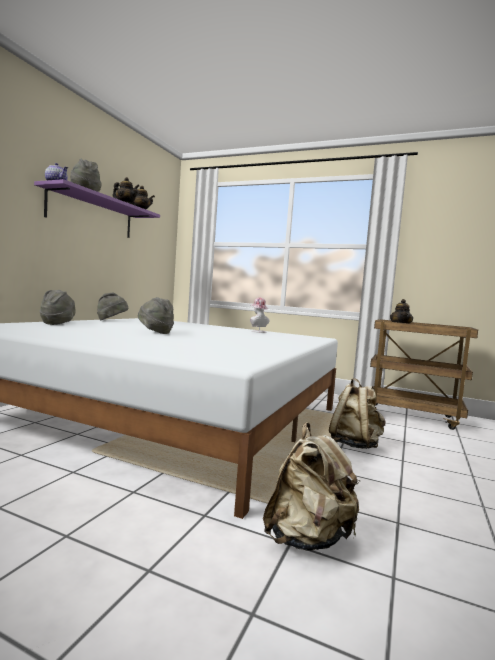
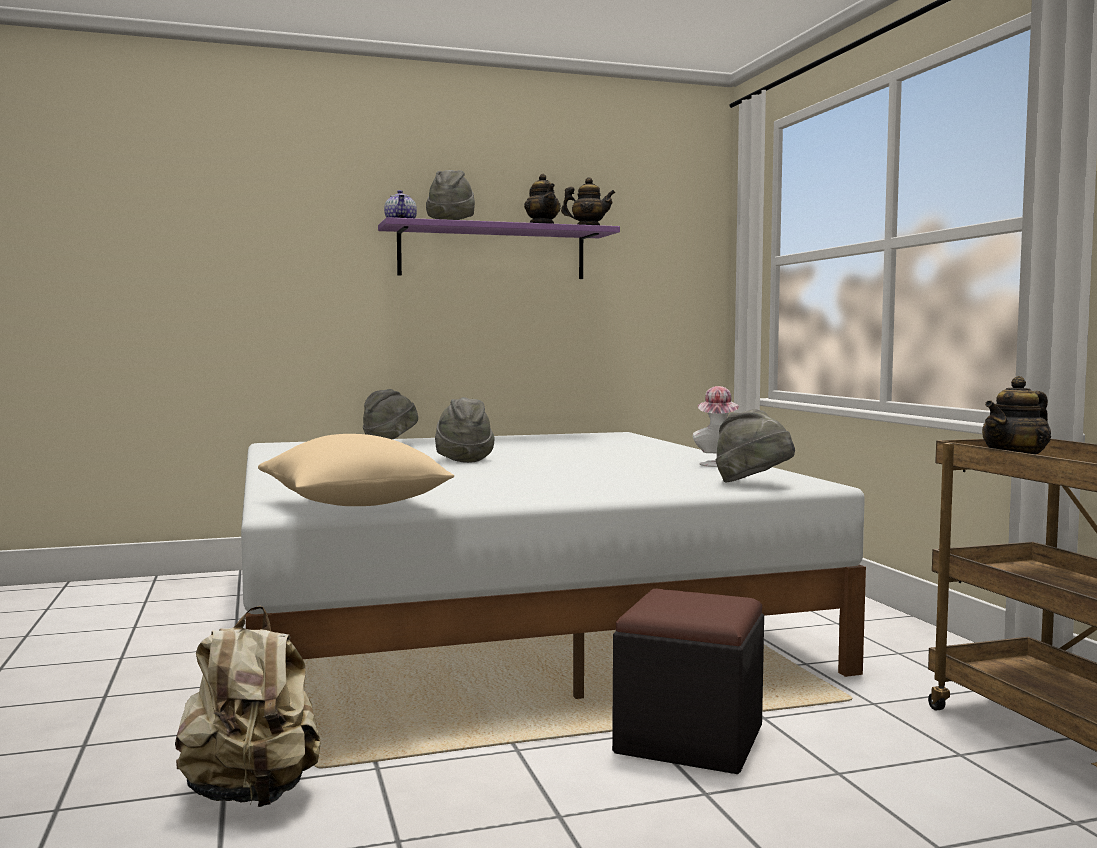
camera: 50 degrees right, 0 degrees up
(111, 321) = (511, 438): grey hat -> grey hat (753, 484)
(247, 358) = (354, 505): none -> beige pillow
(354, 444) = (689, 739): beige backpack -> black ottoman

